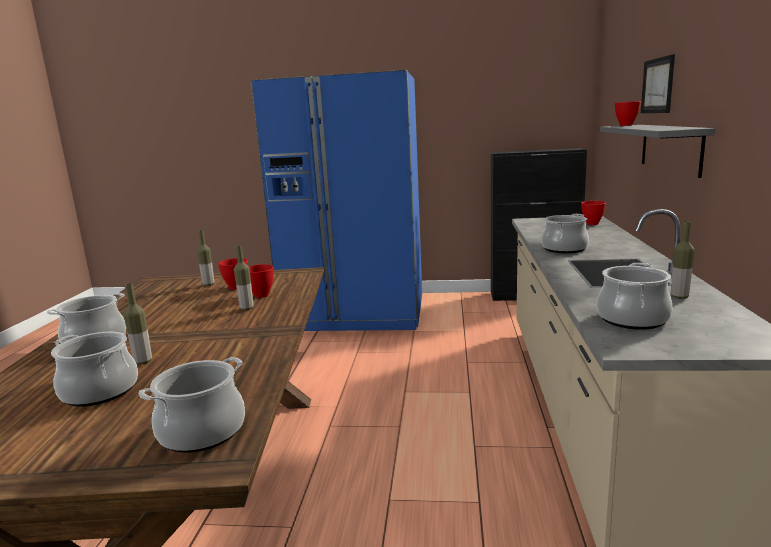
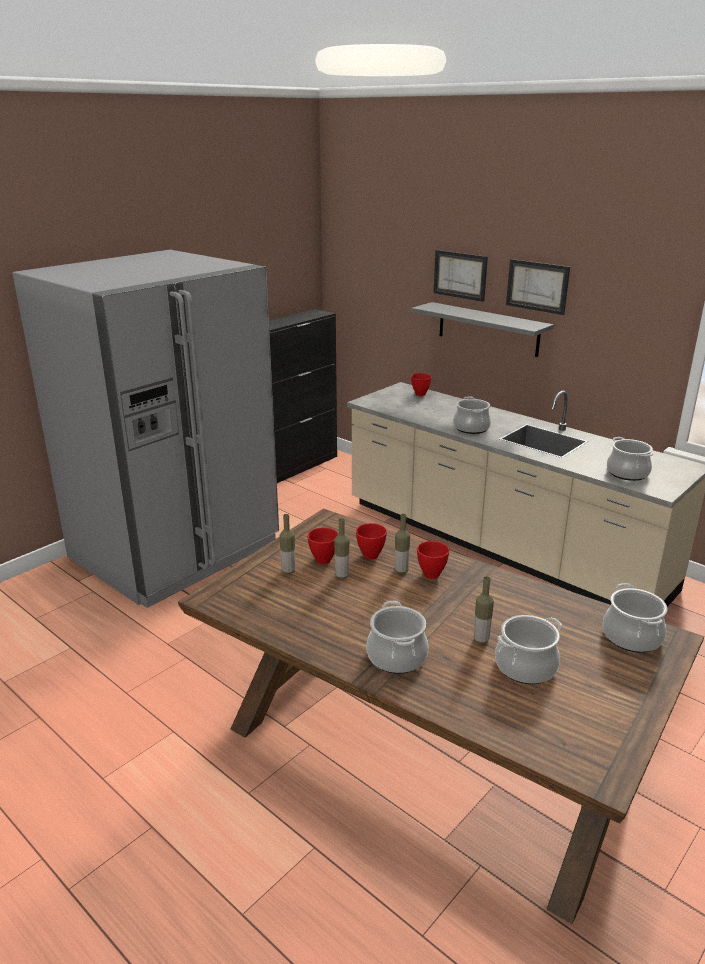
camera: 55 degrees left, 10 degrees up
(357, 312) = (175, 550): blue fridge -> grey fridge
(626, 125) = (432, 306): red bowl -> red bowl (432, 574)
(679, 297) = (608, 449): bottle -> bottle (342, 576)
(706, 78) = (537, 286): none -> picture

